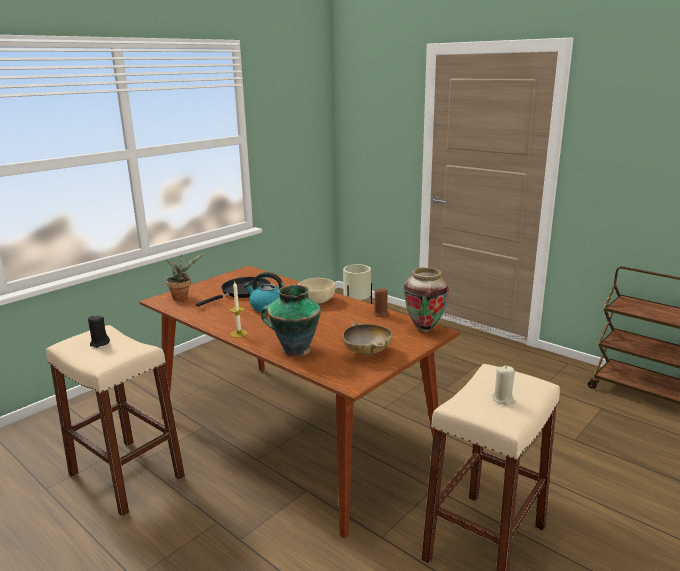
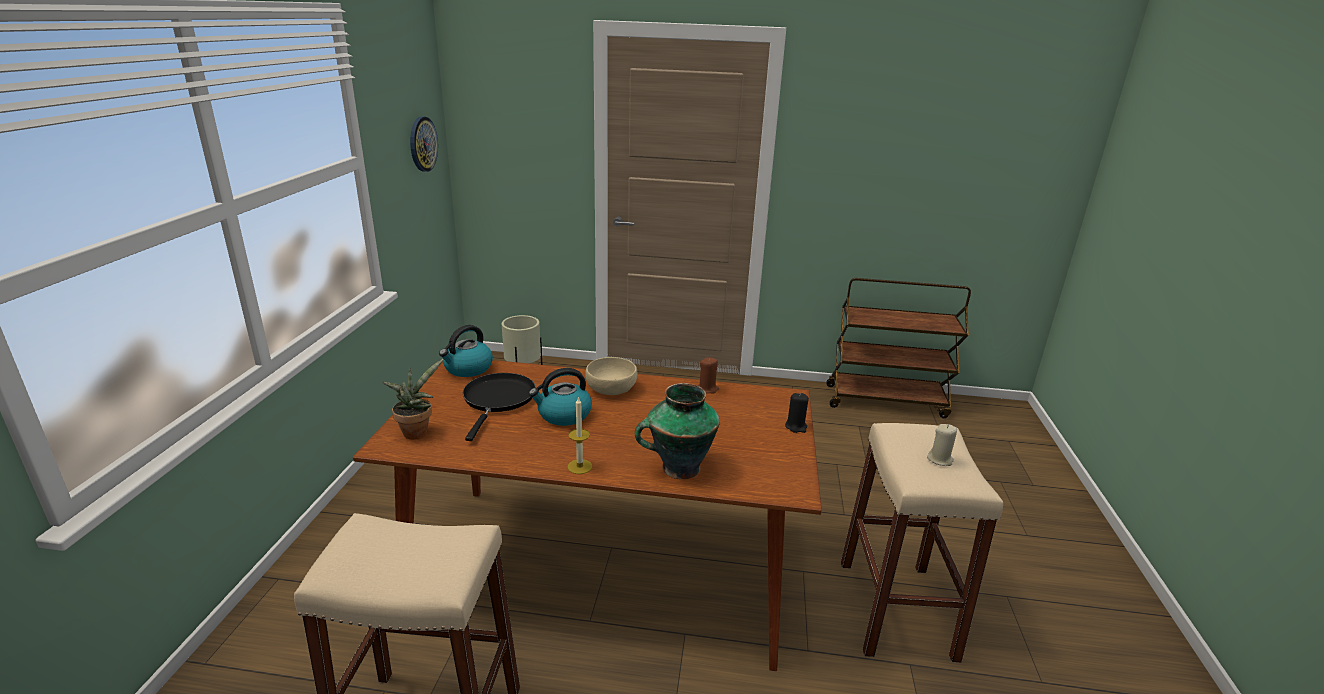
camera: 35 degrees left, 5 degrees up
(99, 343) = (387, 550): black candle -> black candle (796, 427)
(249, 273) = (468, 369): none -> kettle
(307, 134) = (422, 144): none -> wall clock
(367, 352) = (759, 445): beige bowl -> none
(424, 328) = (774, 396): vase -> none

